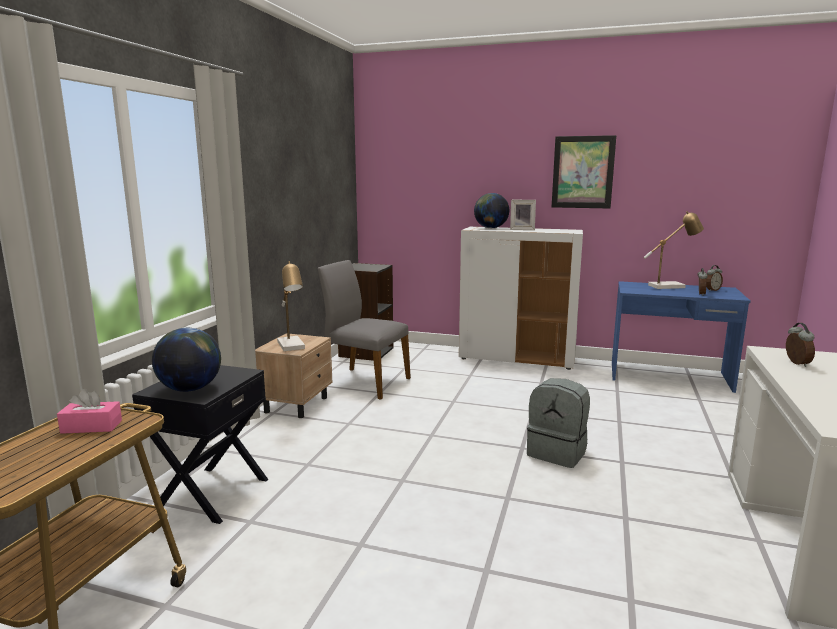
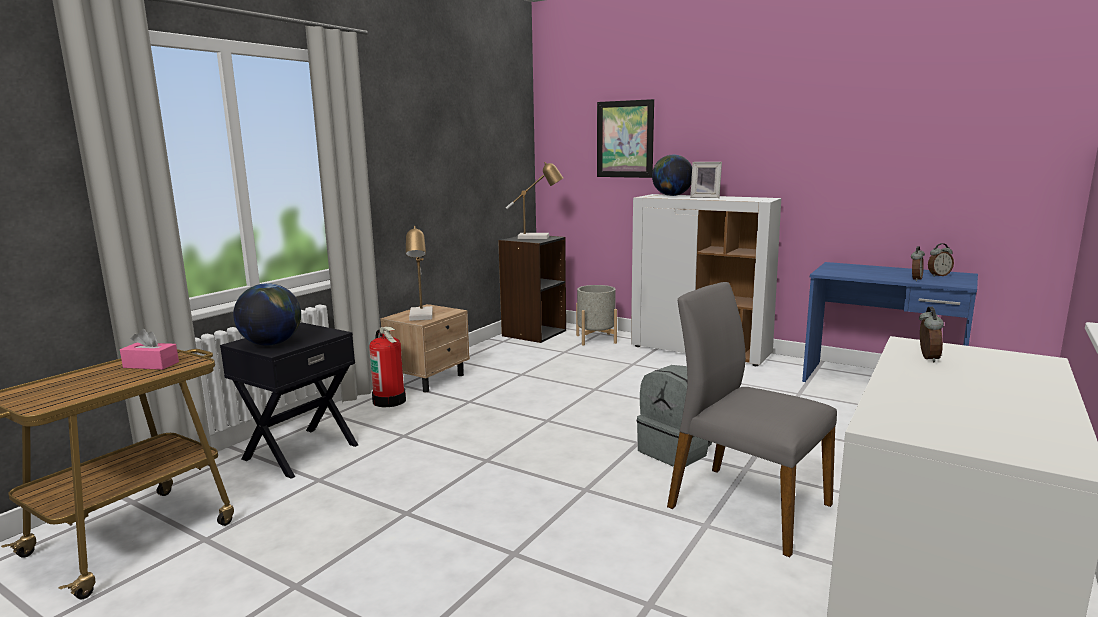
camera: 15 degrees right, 0 degrees up
(271, 430) = (390, 401): none -> fire extinguisher
(364, 382) = (511, 363): grey chair -> grey chair (746, 506)
(424, 354) = (596, 339): none -> grey planter
(583, 172) = (783, 128): picture -> picture (625, 139)
(670, 286) = (886, 269): table lamp -> table lamp (538, 237)

